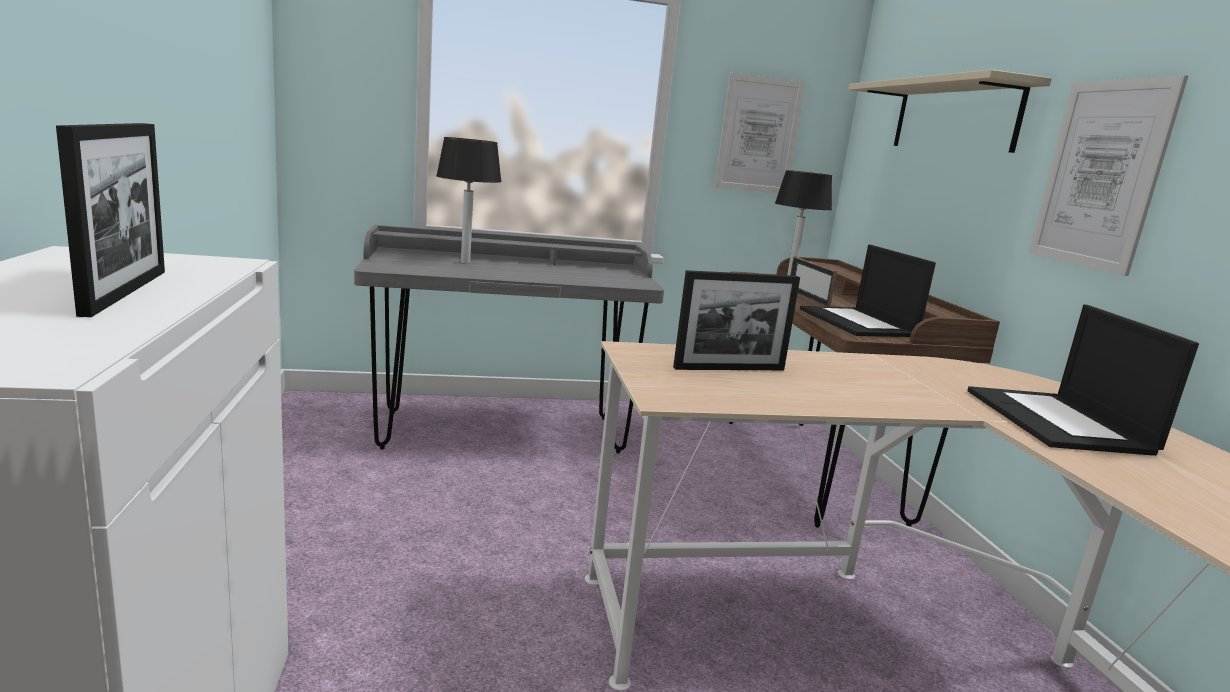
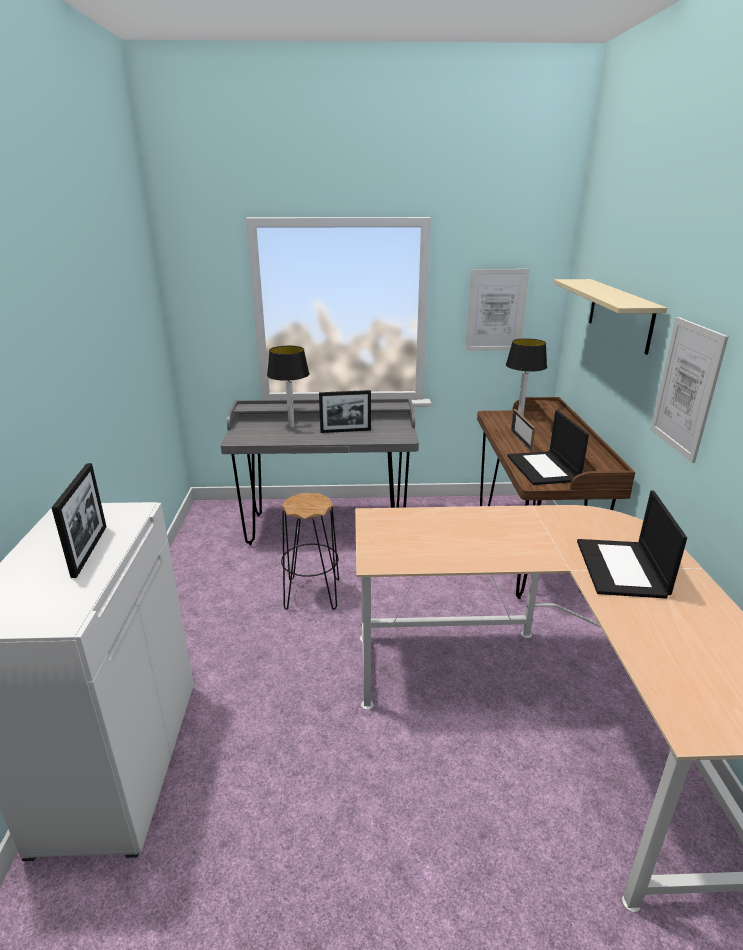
camera: 10 degrees right, 10 degrees up
(492, 516) = (311, 594): none -> black stool
(729, 369) = (426, 530): picture frame -> picture frame (345, 431)

